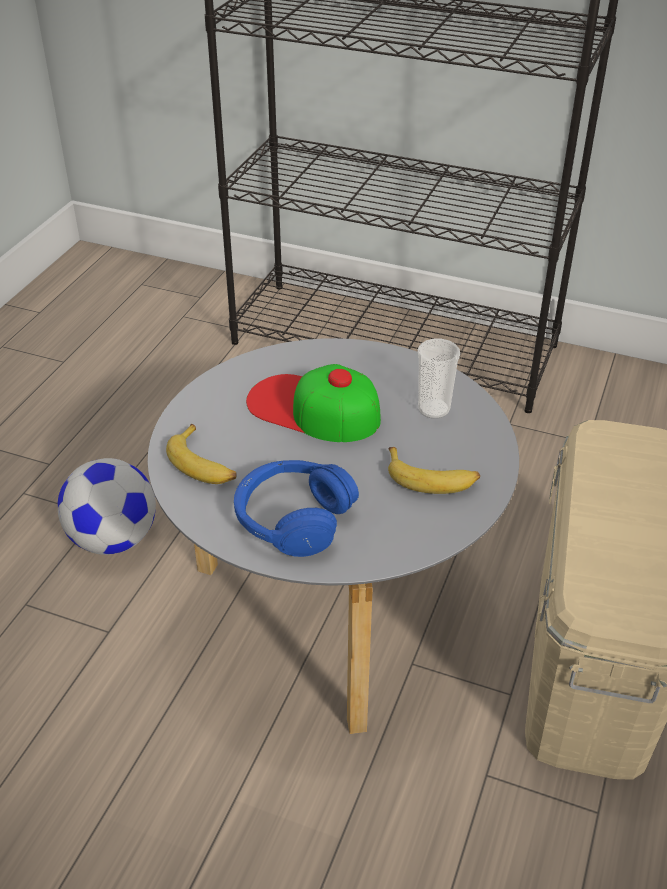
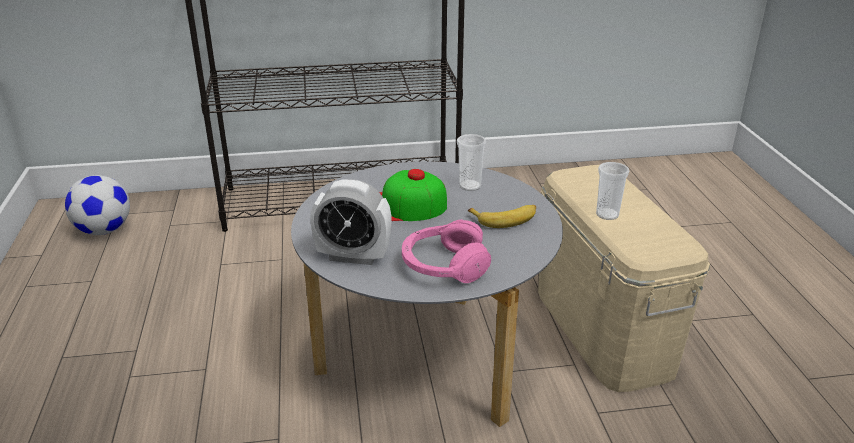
camera: 30 degrees left, 10 degrees down
(113, 539) = (232, 380): football -> football (104, 230)
(204, 464) = (353, 256): banana -> alarm clock
(293, 518) = (444, 265): blue headphones -> pink headphones
(599, 519) = (607, 214): none -> cup

